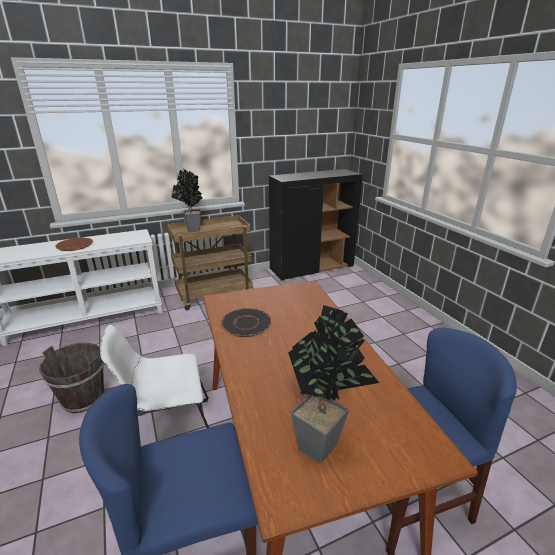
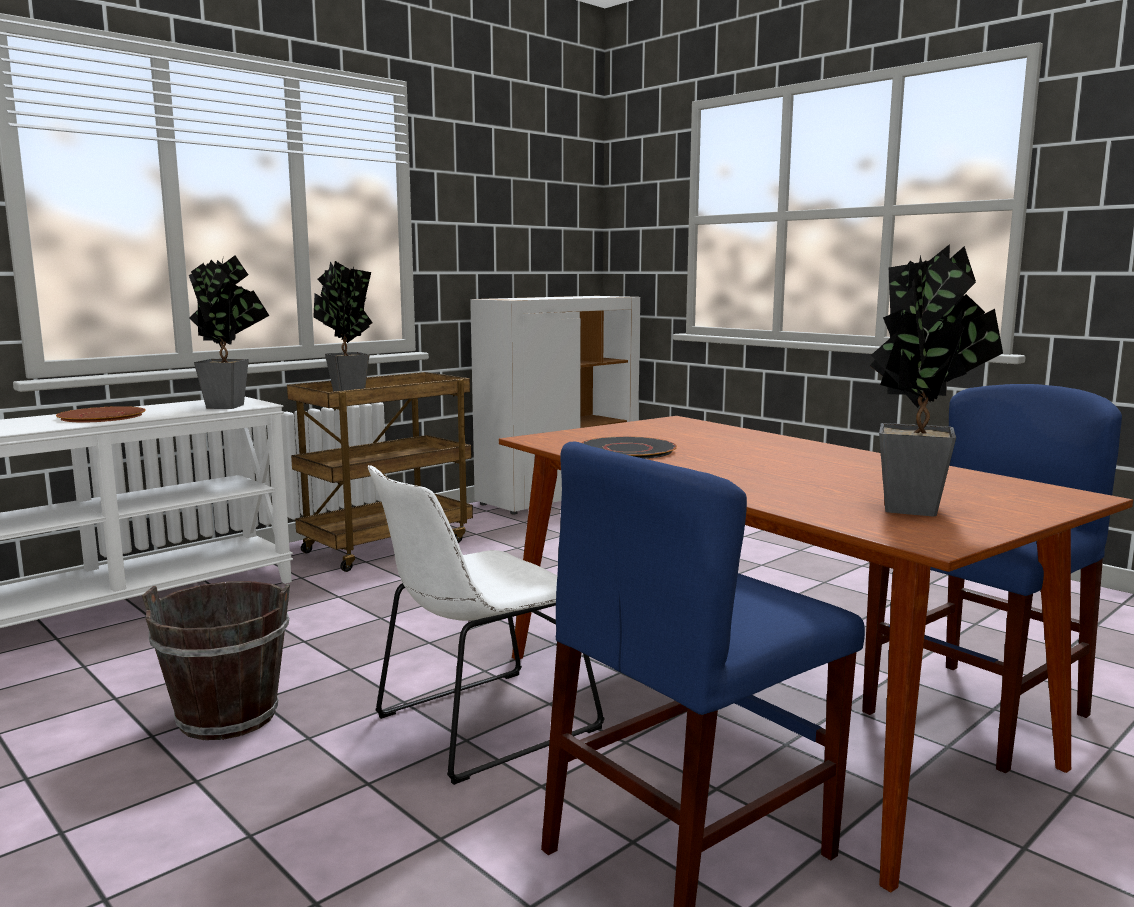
camera: 20 degrees left, 15 degrees down
(131, 240) = (231, 405): none -> potted plant
(312, 268) = (559, 495): black cabinet -> white cabinet

